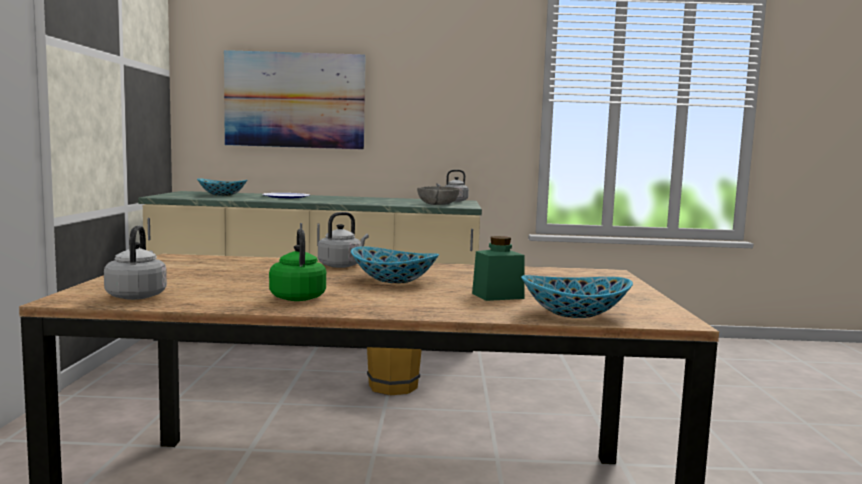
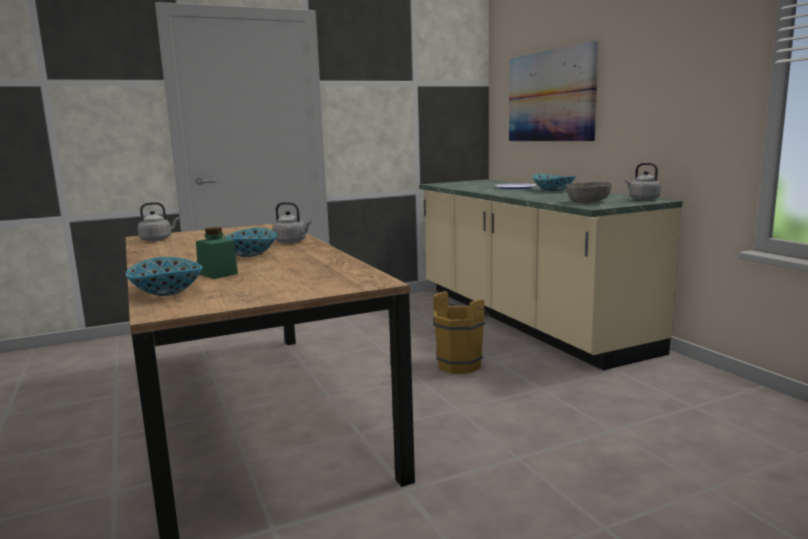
camera: 65 degrees right, 5 degrees up
(222, 195) = (481, 184): bowl -> bowl (553, 190)
(297, 297) = (174, 252): green kettle -> none

